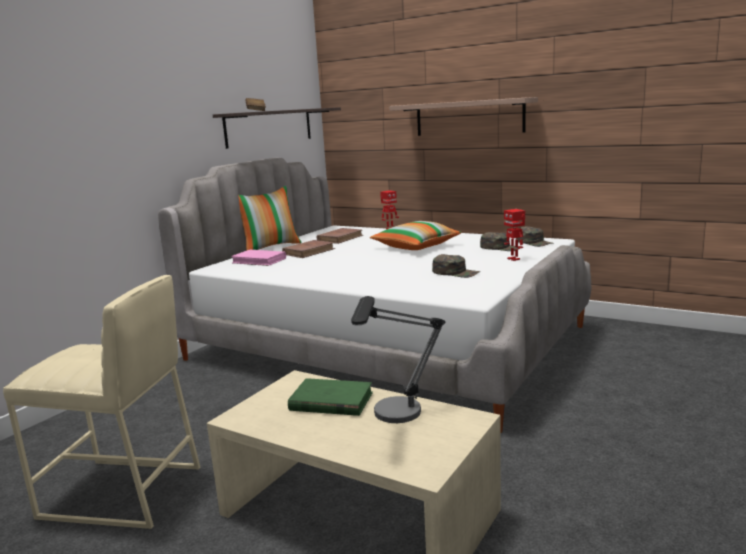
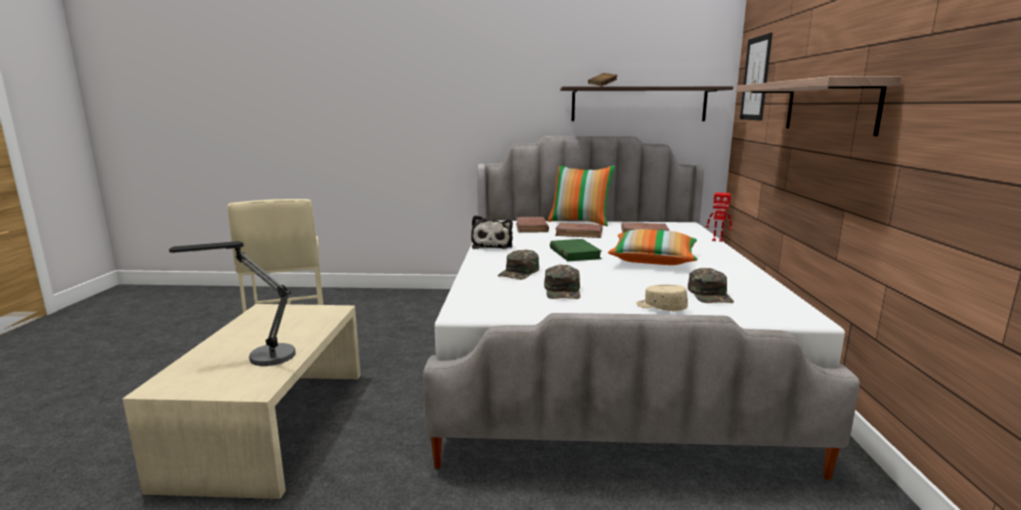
camera: 60 degrees right, 0 degrees up
(259, 261) = (531, 227): pink book -> brown book
(299, 277) = (492, 245): none -> plush toy
(330, 401) = (292, 329): green book -> green book (574, 253)
(357, 100) = (755, 78): none -> picture
(514, 259) = (660, 308): toy robot -> beige cap
(534, 242) = (771, 307): green cap -> green cap (519, 272)

